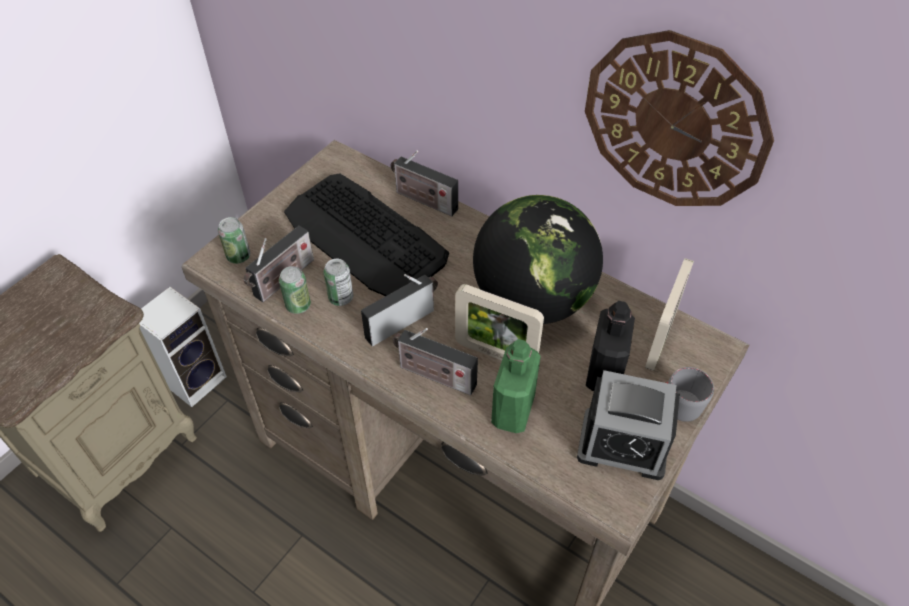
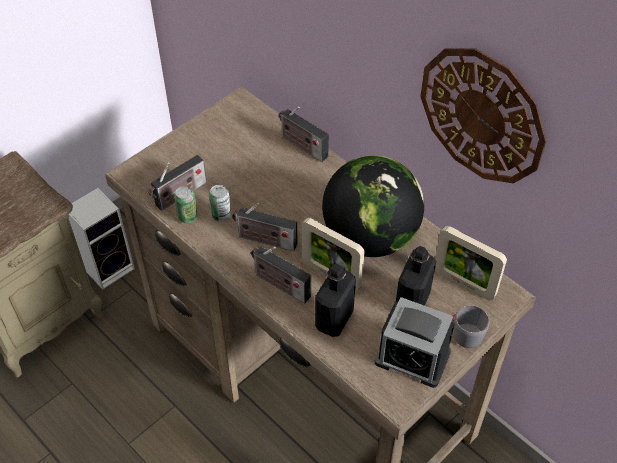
camera: 10 degrees right, 0 degrees up
(238, 256) = (149, 172): can -> none
(365, 236) = (249, 169): keyboard -> none
(402, 321) = (264, 240): radio -> radio turned 135 degrees counterclockwise
(513, 410) = (334, 319): green bottle -> black bottle
(660, 340) = (464, 283): picture frame -> picture frame turned 90 degrees counterclockwise

